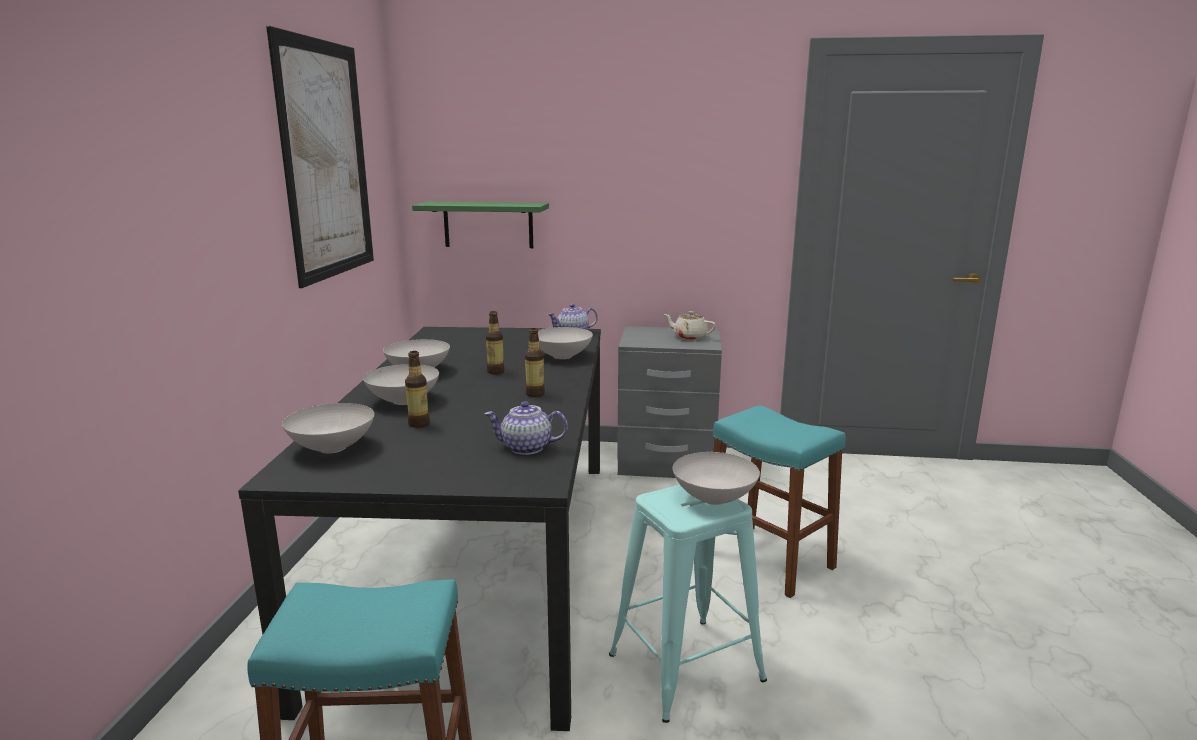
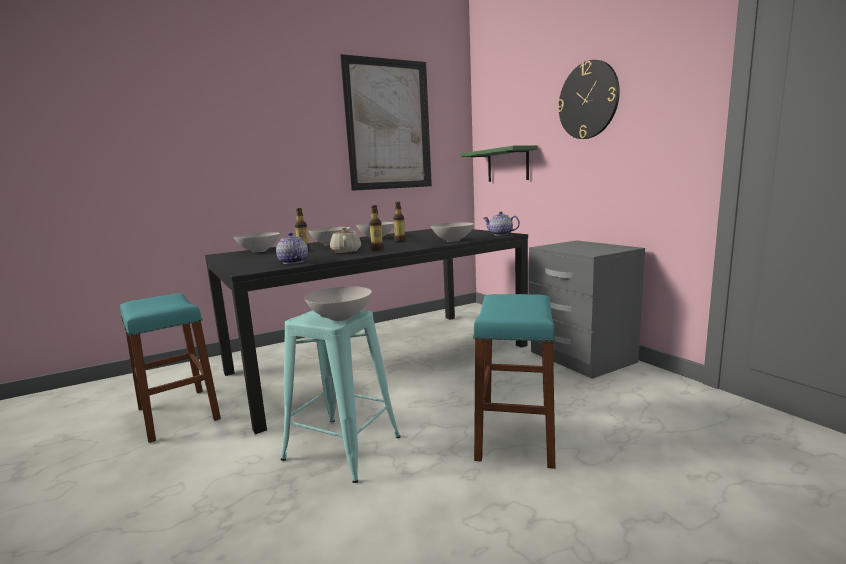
camera: 55 degrees right, 5 degrees down
(634, 158) = (588, 100): none -> wall clock
(689, 337) = (597, 248): beige teapot -> beige teapot (346, 251)

